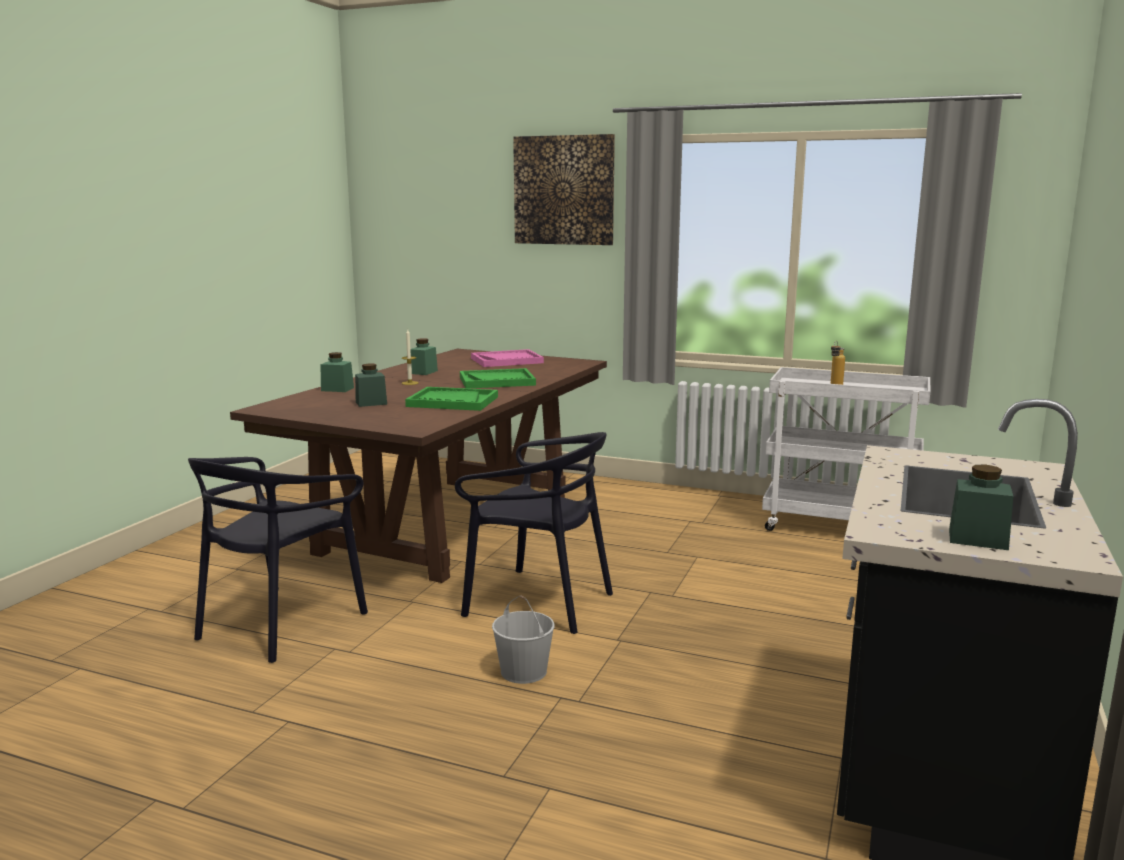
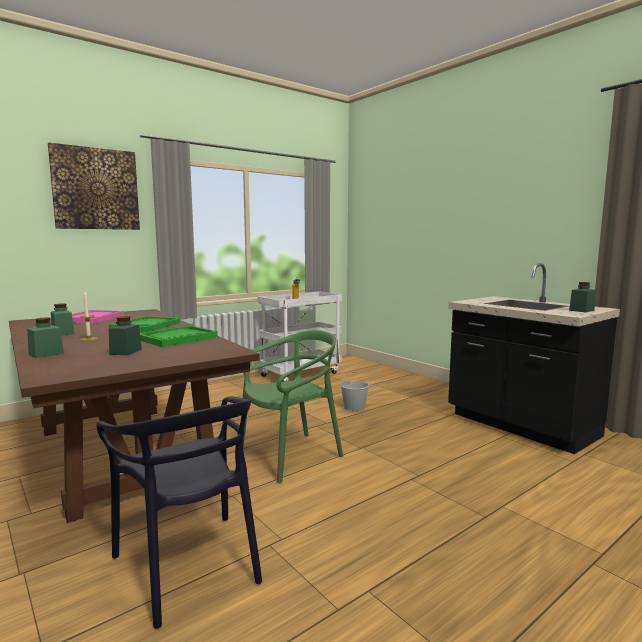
camera: 60 degrees left, 5 degrees down
(524, 671) = (373, 481): white bucket -> white bucket (354, 407)
(538, 602) = (290, 455): black chair -> green chair

